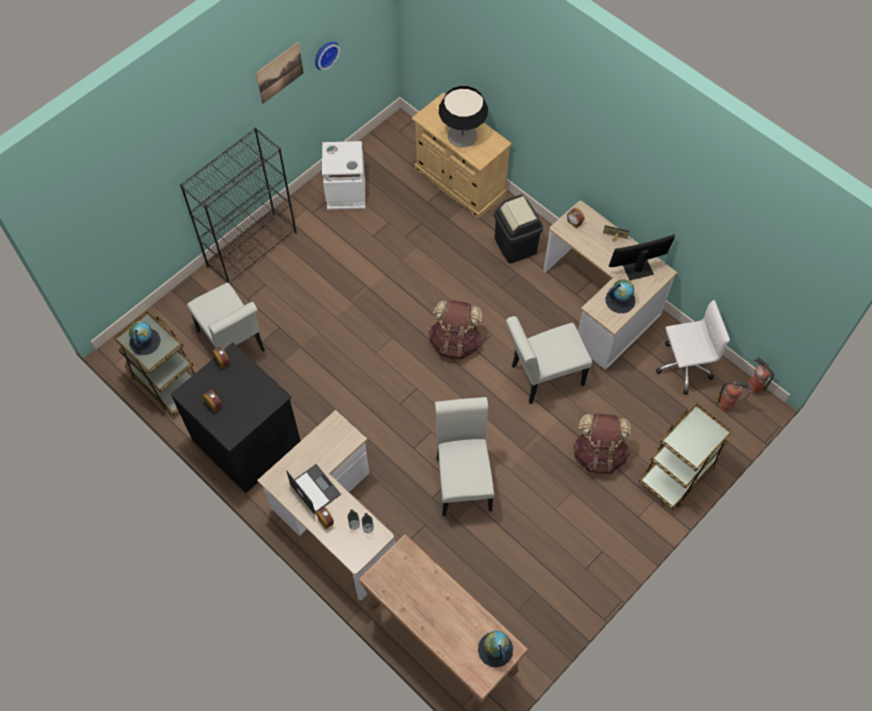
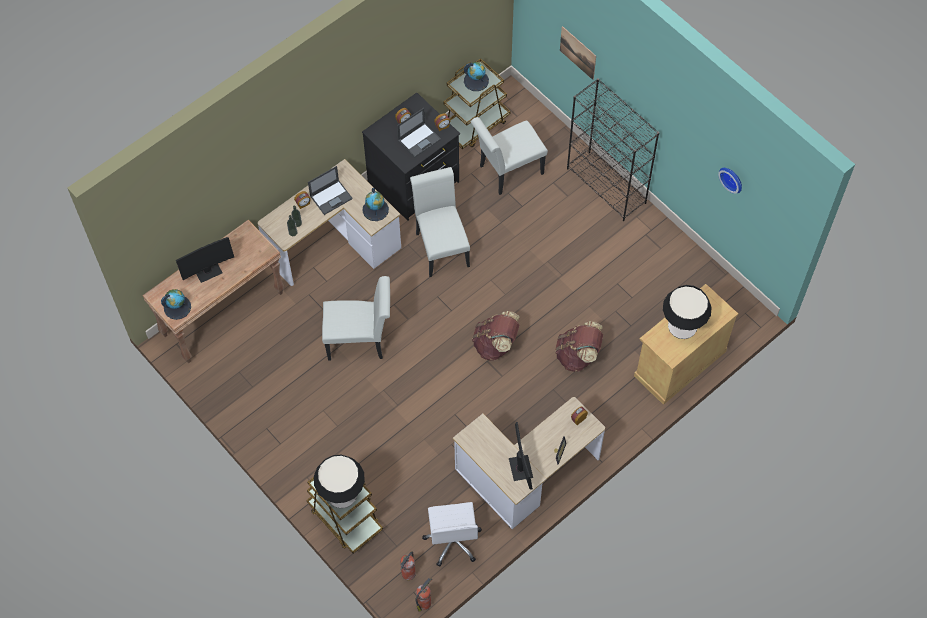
camera: 95 degrees right, 0 degrees up
(242, 384) = (419, 139): none -> laptop
(279, 72) = (695, 134): picture -> picture (578, 52)
(345, 193) = (668, 262): white trash can -> none
(439, 618) = (208, 271): none -> monitor
(516, 245) = (600, 407): black trash can -> none
(542, 377) = (453, 415): white chair -> white chair (441, 246)
(599, 454) = (370, 453): brown backpack -> brown backpack (578, 356)
(620, 300) = (488, 447): globe -> globe (375, 209)
(701, 434) = (342, 494): none -> table lamp

